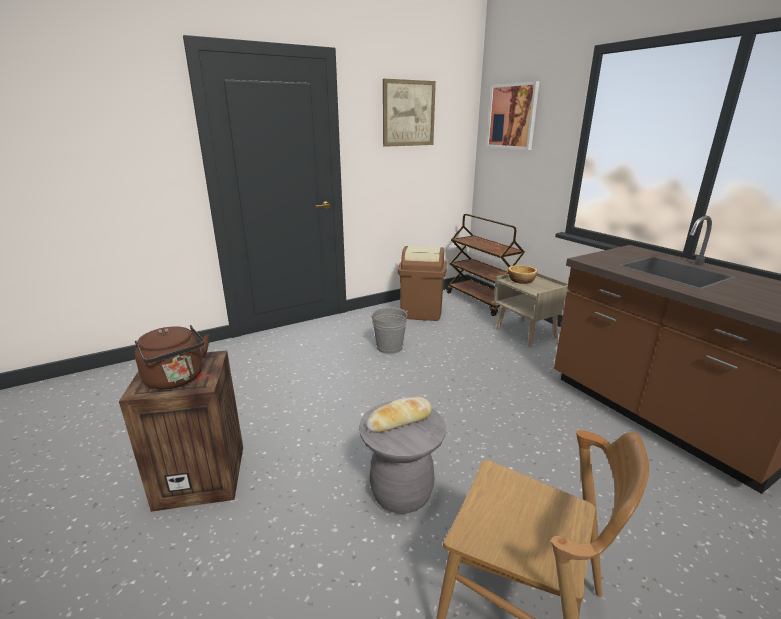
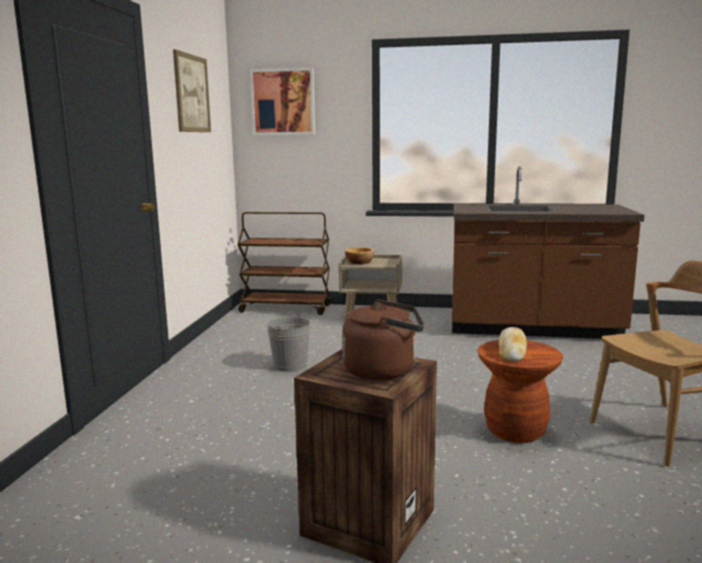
camera: 50 degrees left, 10 degrees down
(401, 493) = (515, 431): grey stool -> brown stool
(421, 312) = (253, 333): brown trash can -> none

